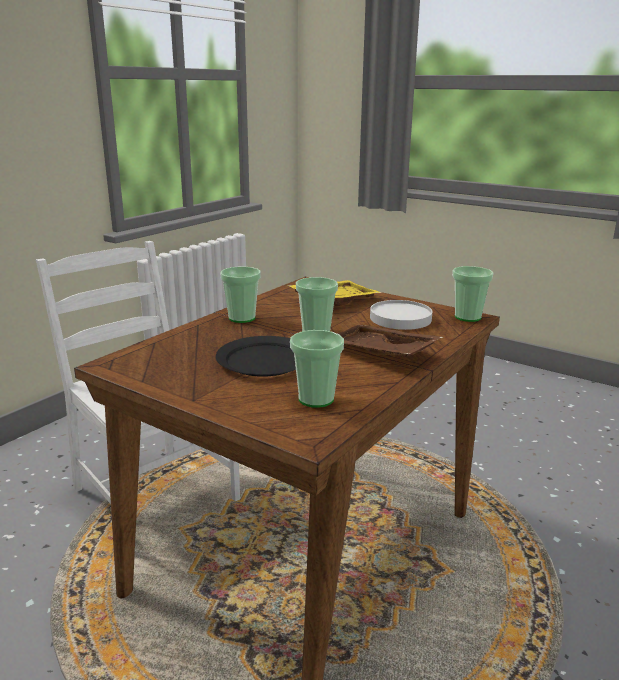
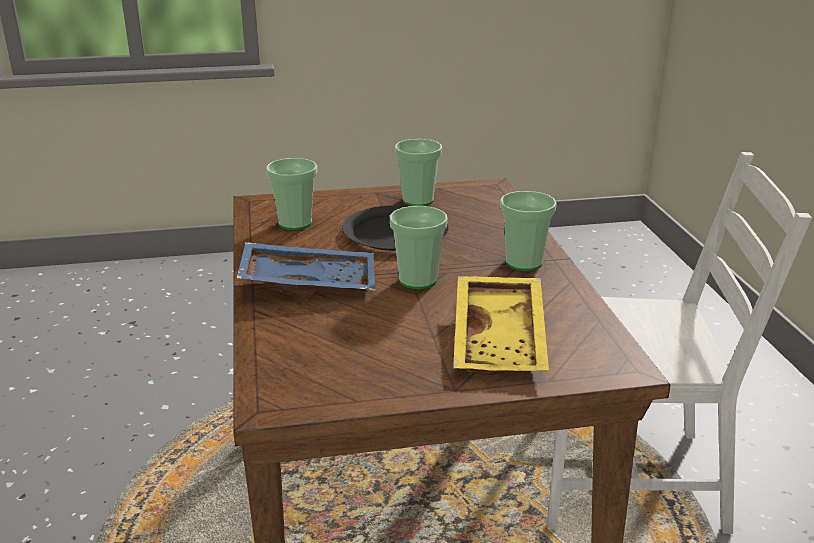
camera: 135 degrees right, 5 degrees up
(379, 353) = (309, 282): brown tray -> blue tray
(400, 318) = (365, 347): white plate -> none
(467, 317) = (279, 399): cup -> cup (418, 200)

